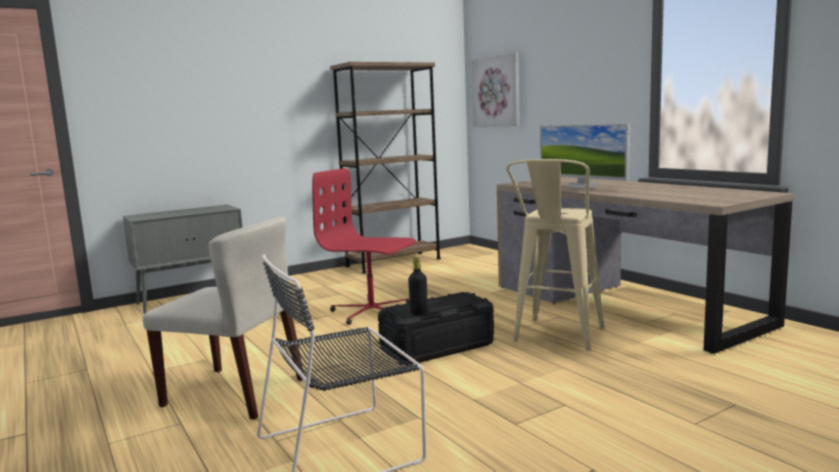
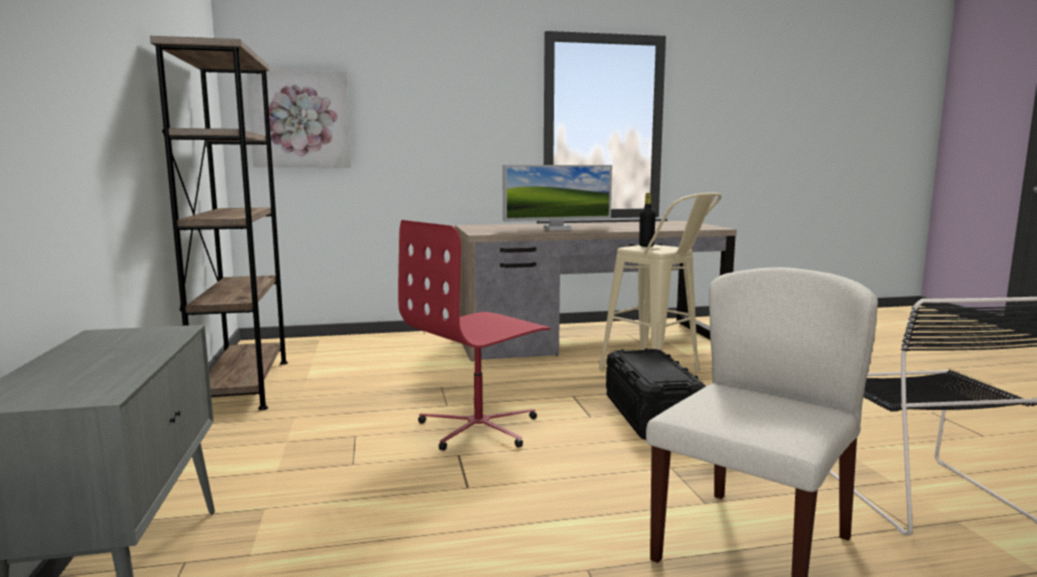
camera: 70 degrees left, 0 degrees up
(419, 312) = (680, 374): black bottle -> black bottle (646, 246)

